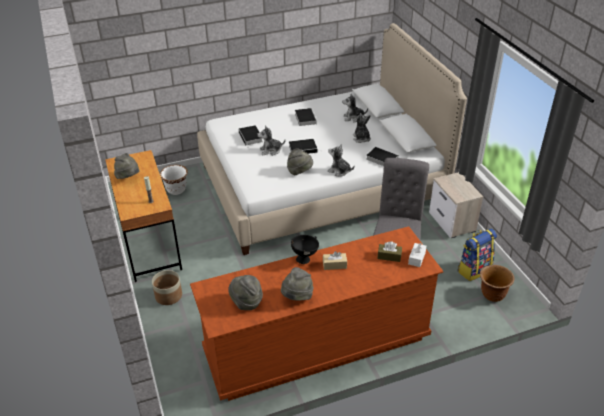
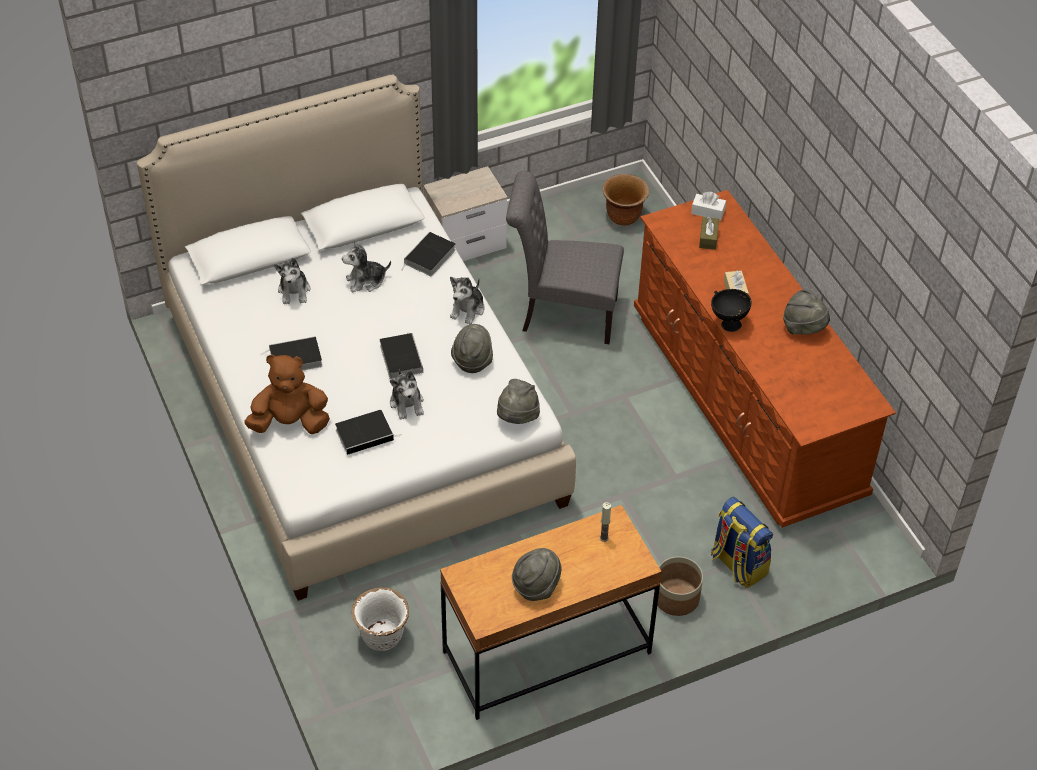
camera: 95 degrees left, 10 degrees up
(246, 302) = (824, 379): grey hat -> grey hat (517, 417)
(263, 118) = (290, 422): none -> brown plush toy
(474, 269) = (574, 230): backpack -> backpack (737, 564)

